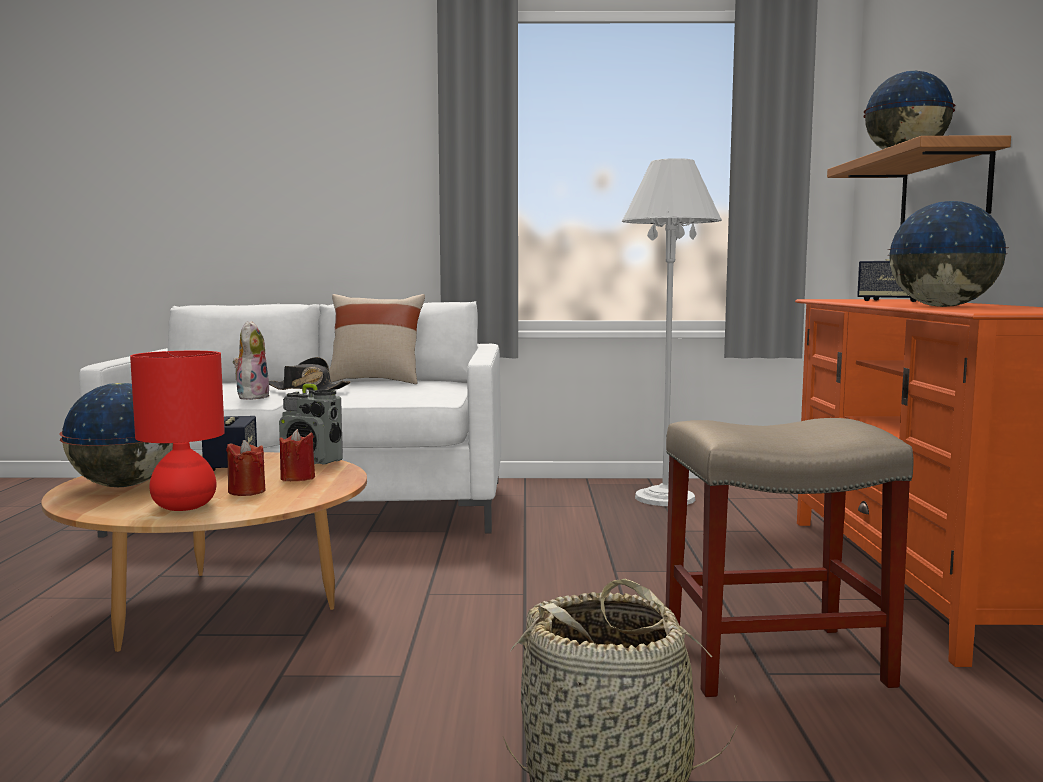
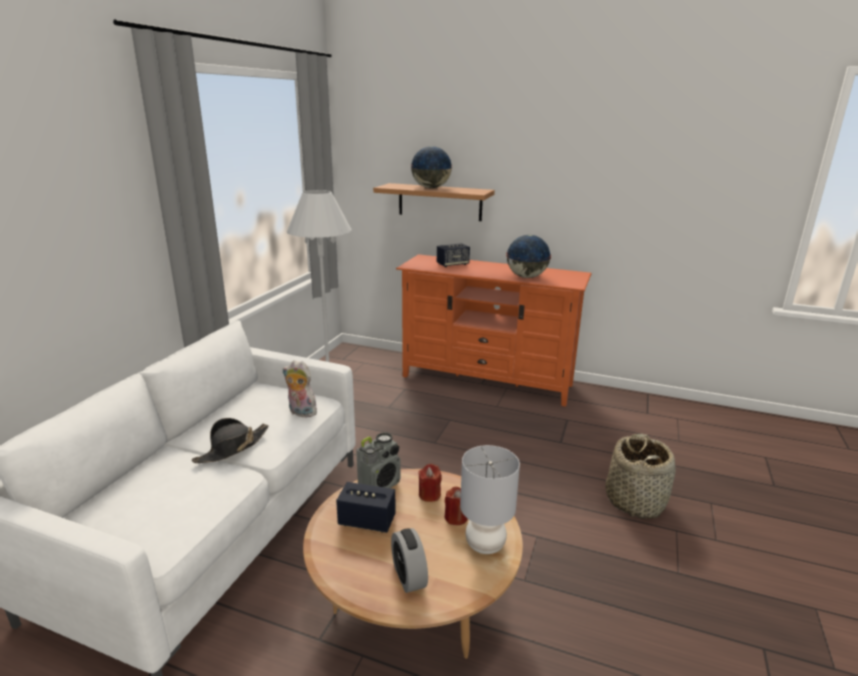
camera: 70 degrees left, 15 degrees up
(124, 486) = (409, 576): globe -> alarm clock
(184, 507) = (485, 545): red table lamp -> grey table lamp
(252, 397) = (223, 479): plush toy -> plush toy (300, 413)
(376, 381) = (223, 413): beige pillow -> none
(771, 660) = (550, 437): beige stool -> none

